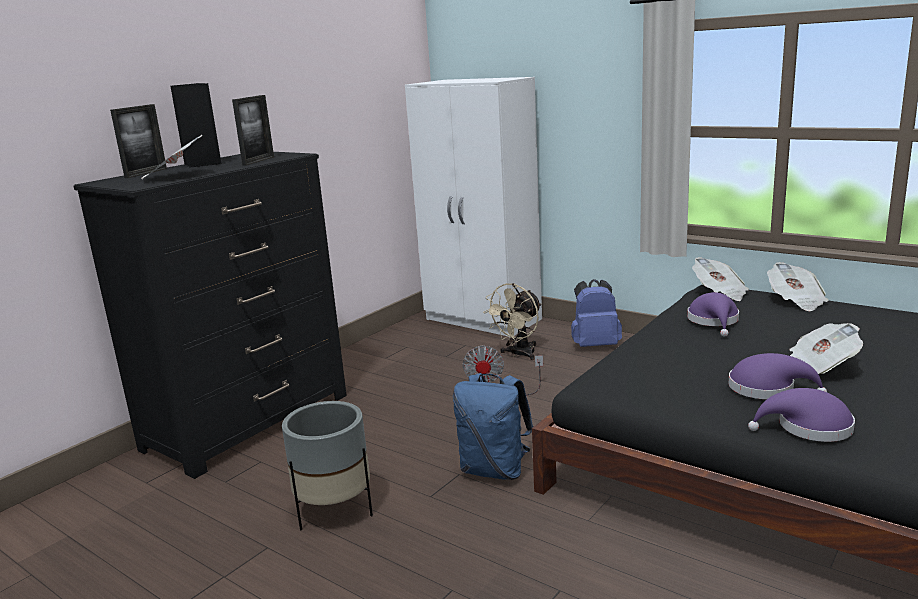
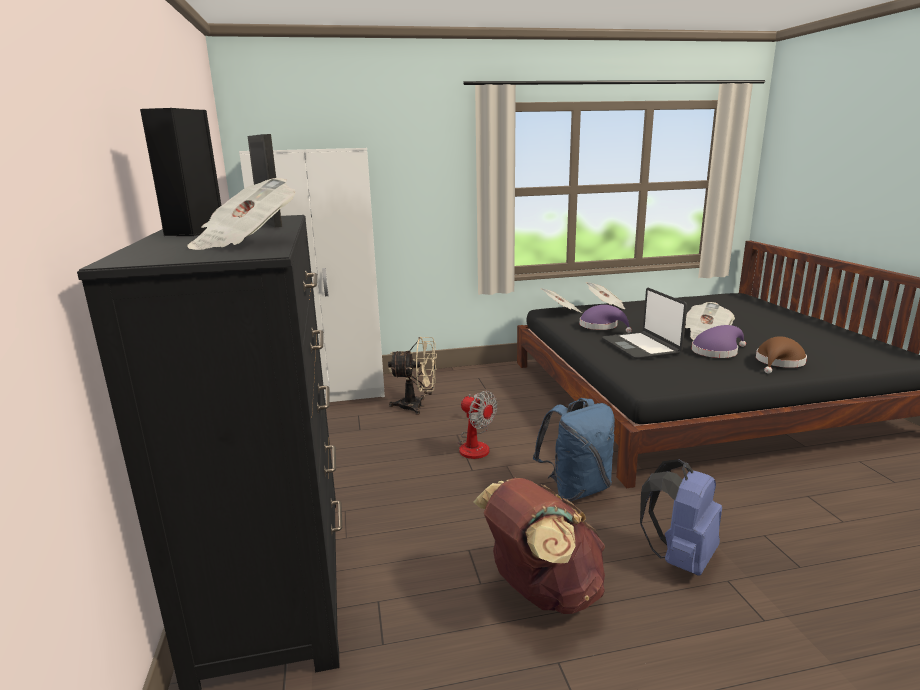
camera: 50 degrees left, 0 degrees up
(146, 173) = (151, 246): picture frame -> none
(335, 511) = (541, 591): grey planter -> brown backpack
(518, 354) = (417, 406): beige fan -> beige fan turned 75 degrees counterclockwise
(595, 345) = (457, 381): blue backpack -> blue backpack (680, 558)
(695, 354) = (641, 346): none -> laptop
(808, 428) = (779, 362): purple hat -> brown hat

